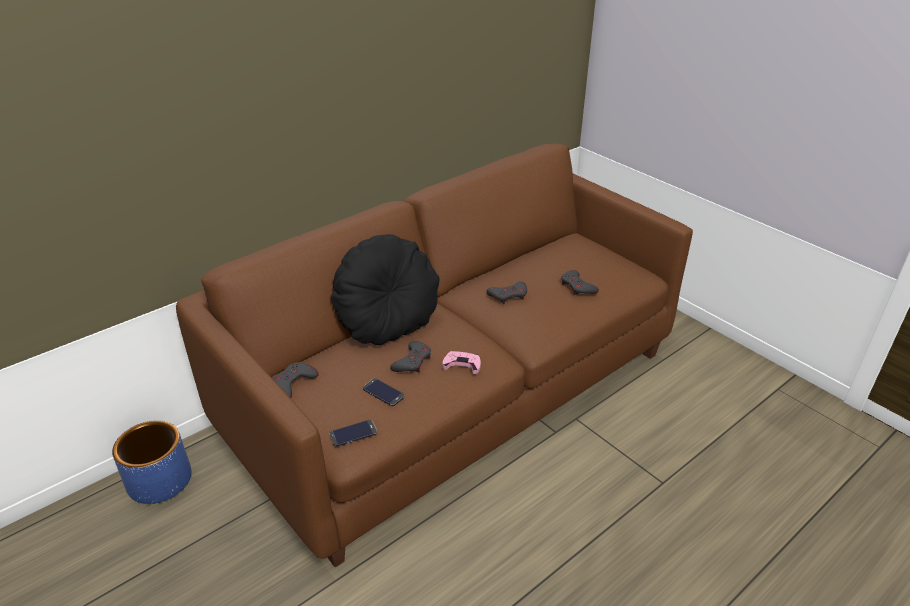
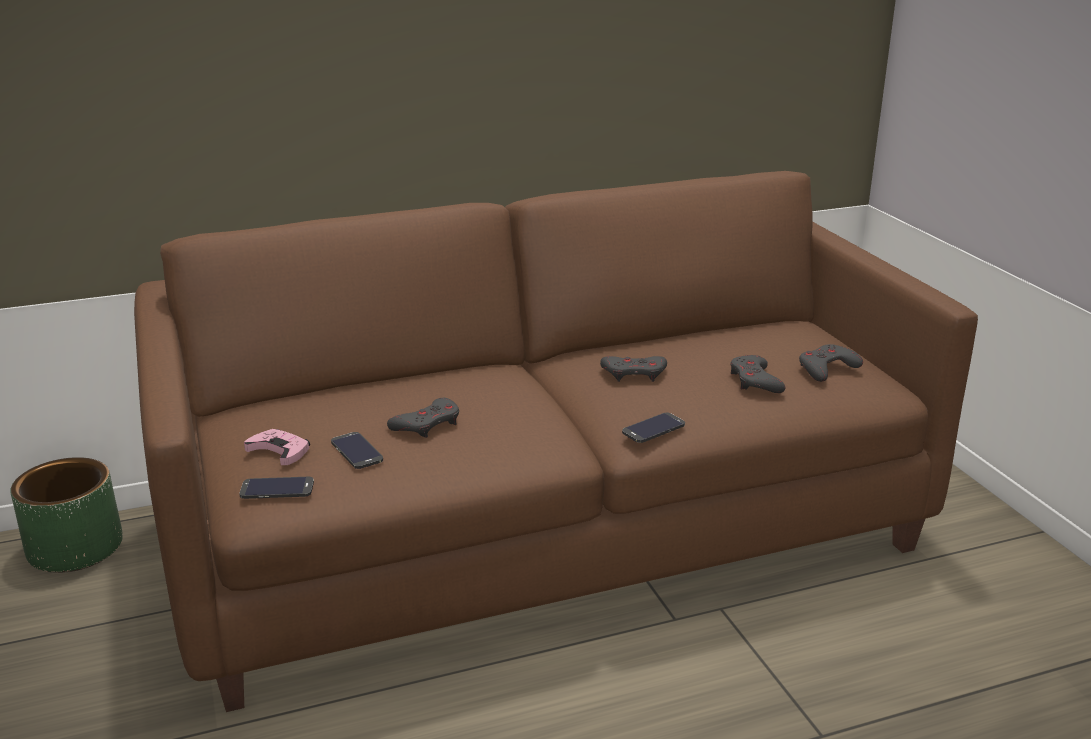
camera: 20 degrees right, 10 degrees down
(160, 480) = (76, 548): blue planter -> green planter
(293, 383) = (245, 418): grey game controller -> grey game controller (827, 368)
(389, 329) = (425, 383): black pillow -> none
(462, 364) = (498, 441): pink game controller -> pink game controller (279, 451)
(542, 334) = (653, 428): none -> phone

